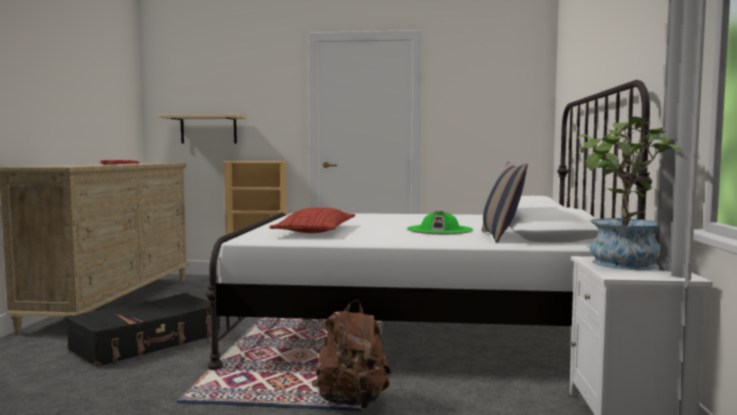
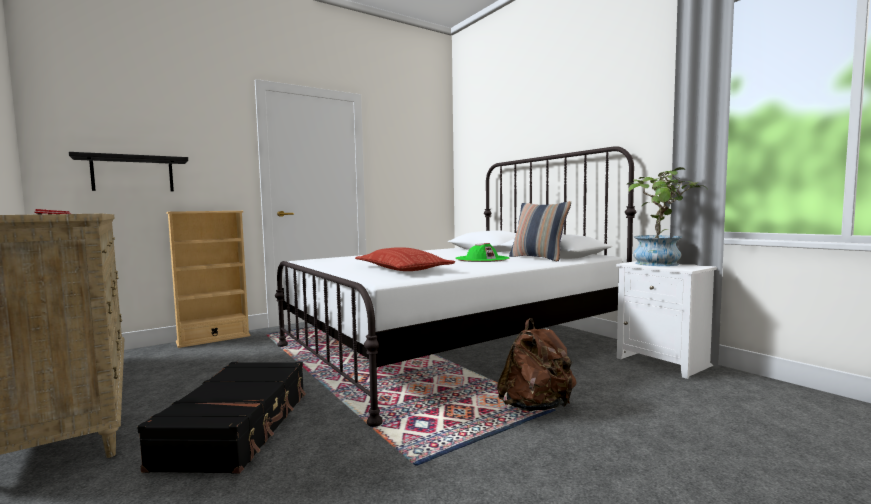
camera: 40 degrees left, 0 degrees up
(208, 129) = (133, 174): beige shelf -> black shelf

